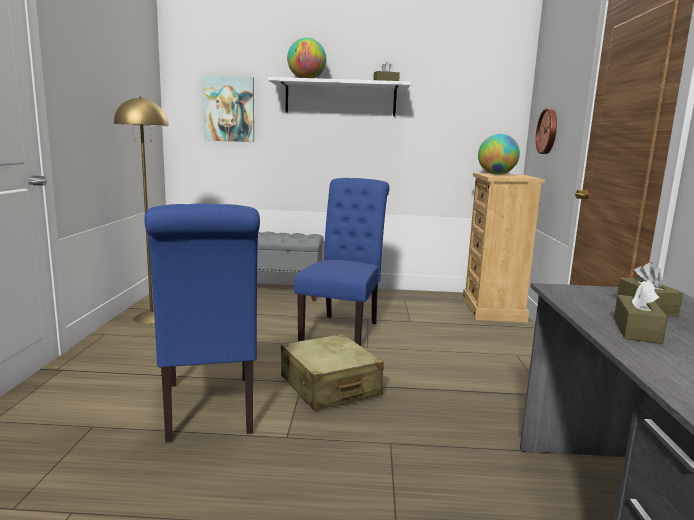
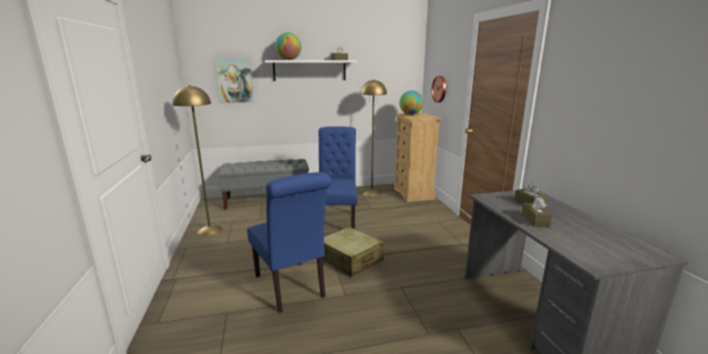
camera: 15 degrees left, 5 degrees up
(422, 301) = (371, 193): none -> yellow floor lamp

